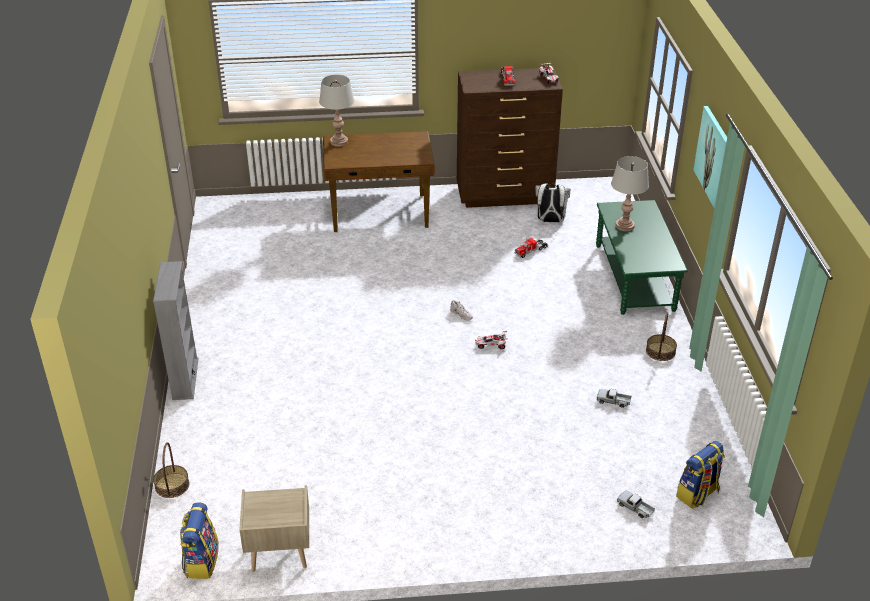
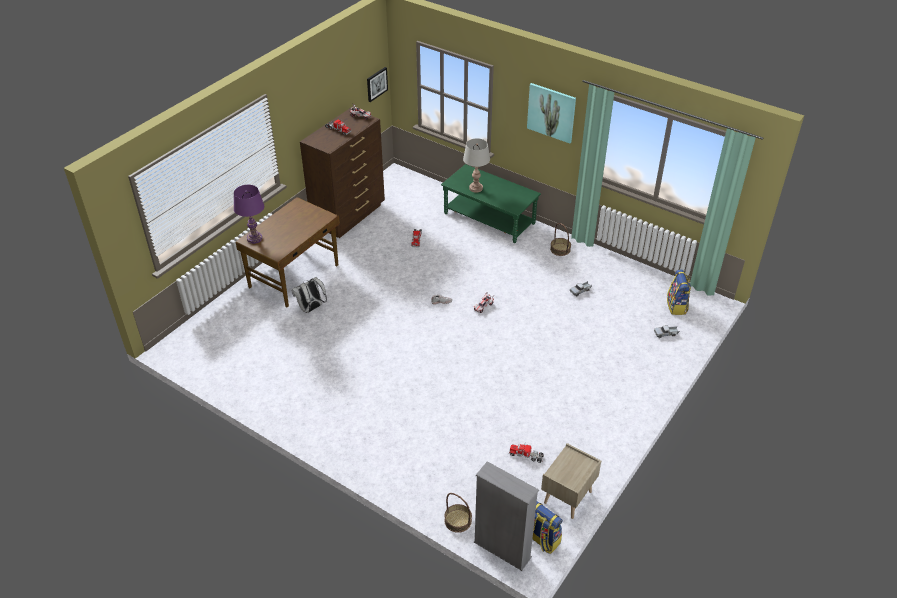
camera: 50 degrees left, 5 degrees up
(185, 379) = (356, 461): grey bookcase -> grey bookcase (502, 550)
(308, 489) = (526, 455): none -> toy truck
(339, 142) = (254, 239): grey table lamp -> purple table lamp
(550, 221) = (398, 215): white backpack -> white backpack (311, 308)
(611, 58) = (376, 84): none -> picture

